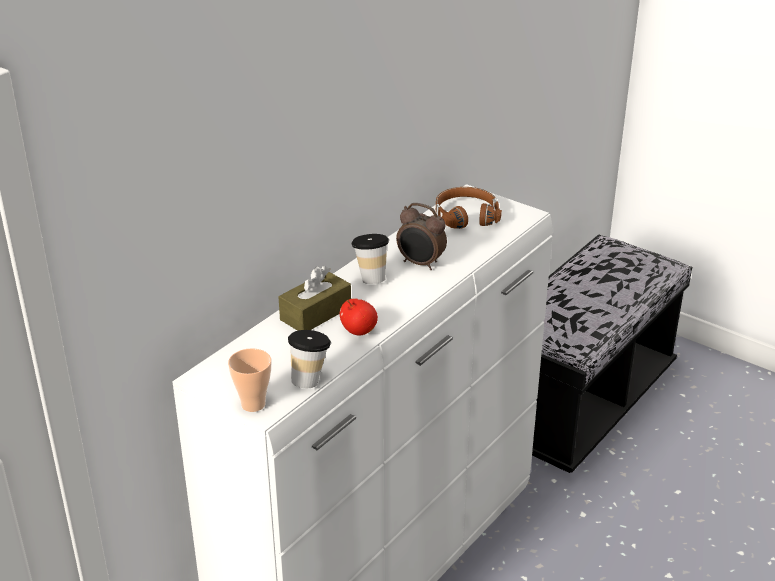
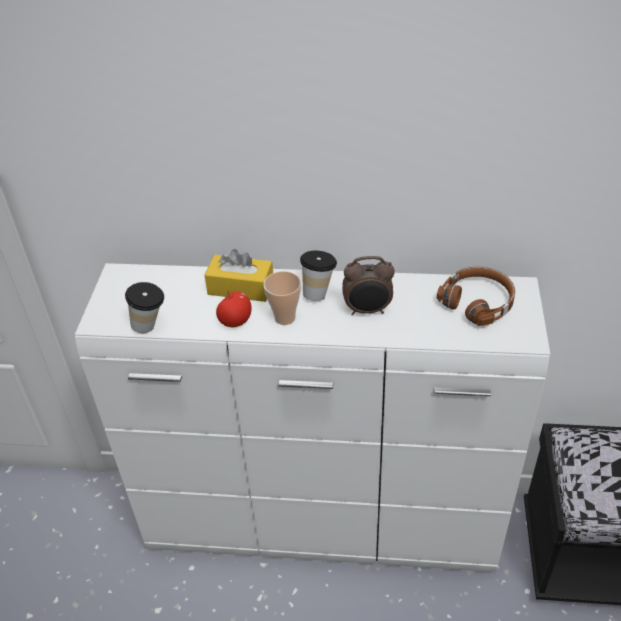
camera: 60 degrees right, 10 degrees up
(253, 404) = (101, 313): cup -> cup (285, 318)
(315, 313) = (241, 288): brown tissue box -> yellow tissue box
(420, 264) = (367, 310): alarm clock -> alarm clock turned 90 degrees counterclockwise

